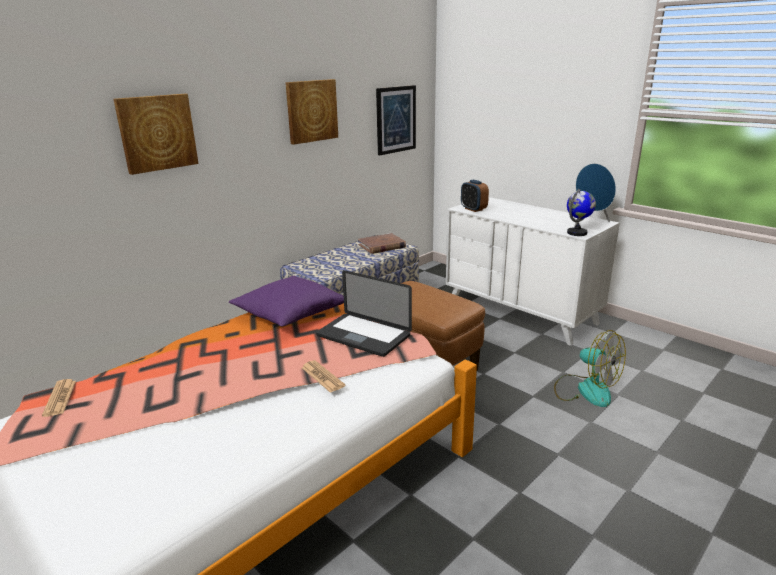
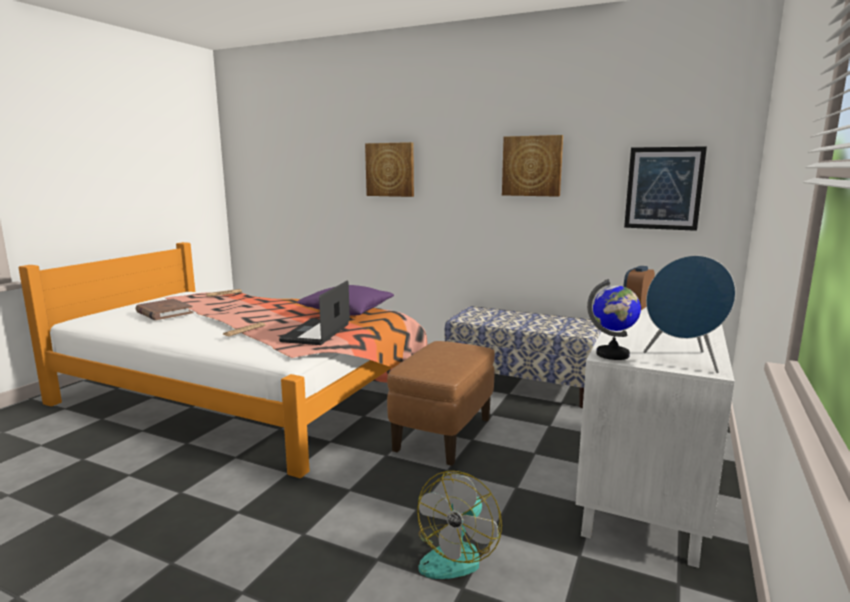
camera: 70 degrees right, 10 degrees down
(382, 246) = (568, 326): brown book -> brown book (164, 312)

